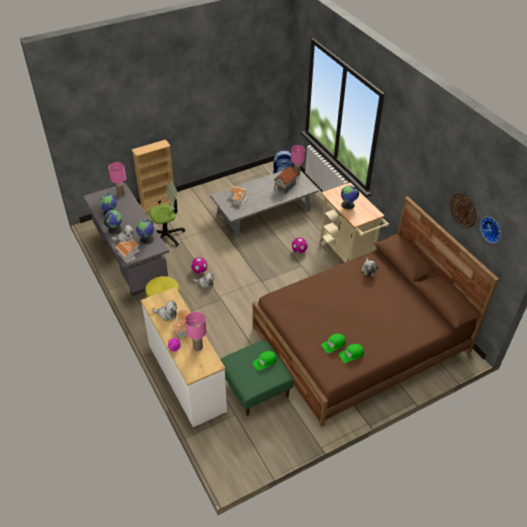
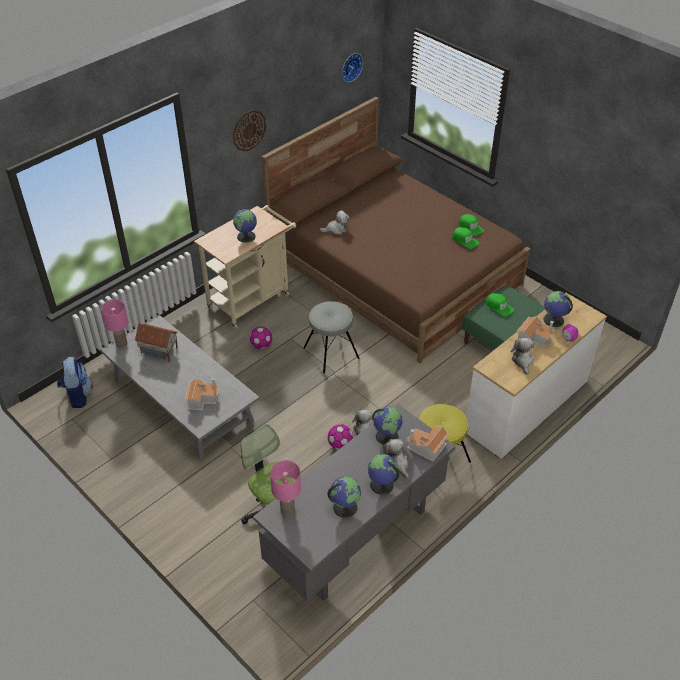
camera: 105 degrees left, 0 degrees up
(158, 203) = (191, 552): beige bookcase -> none
(197, 347) = (553, 320): pink table lamp -> globe
(280, 283) = (330, 353): none -> grey stool
(463, 210) = (319, 87): wall clock -> wall clock (249, 130)

